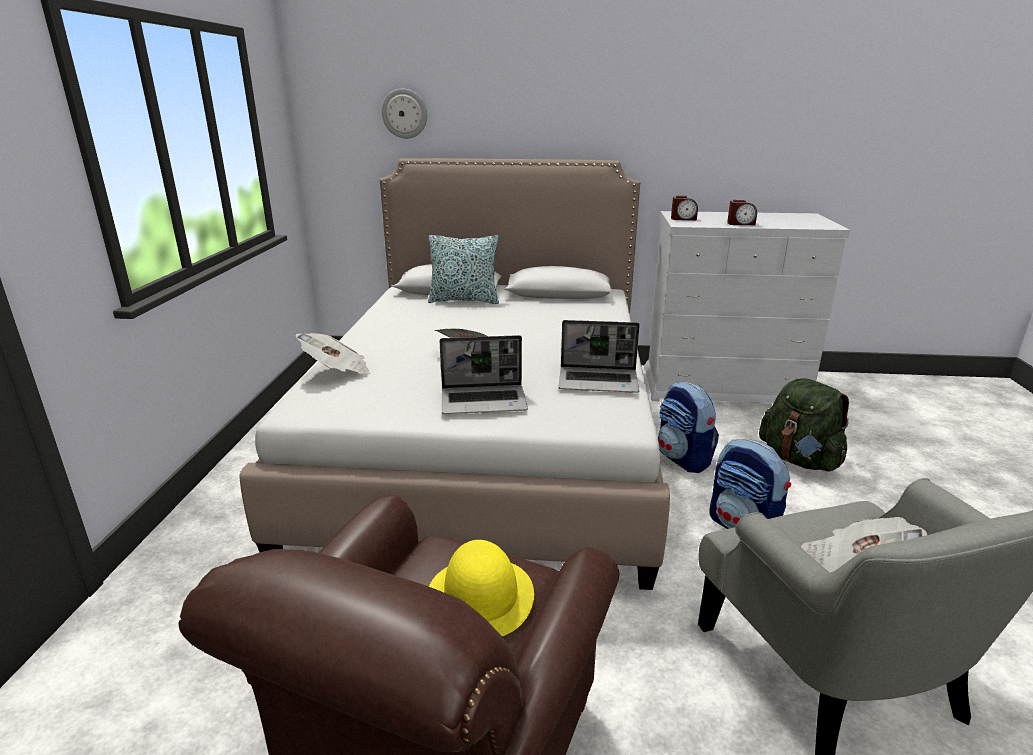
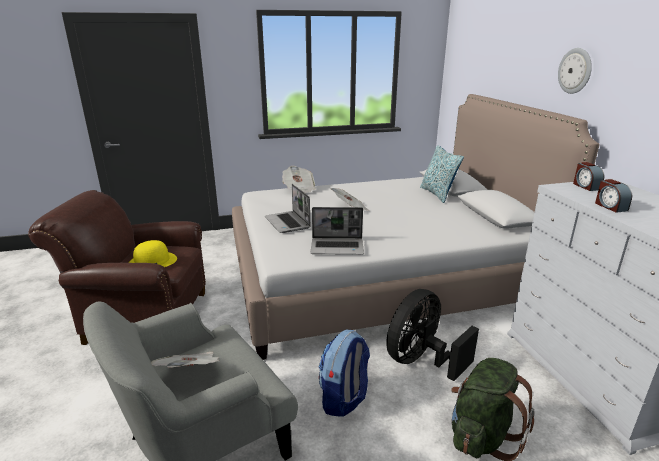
camera: 70 degrees right, 0 degrees up
(404, 113) = (483, 63): wall clock -> wall clock (575, 71)
(599, 381) = (337, 247): laptop -> laptop turned 75 degrees counterclockwise
(683, 459) = (421, 360): backpack -> black fan

